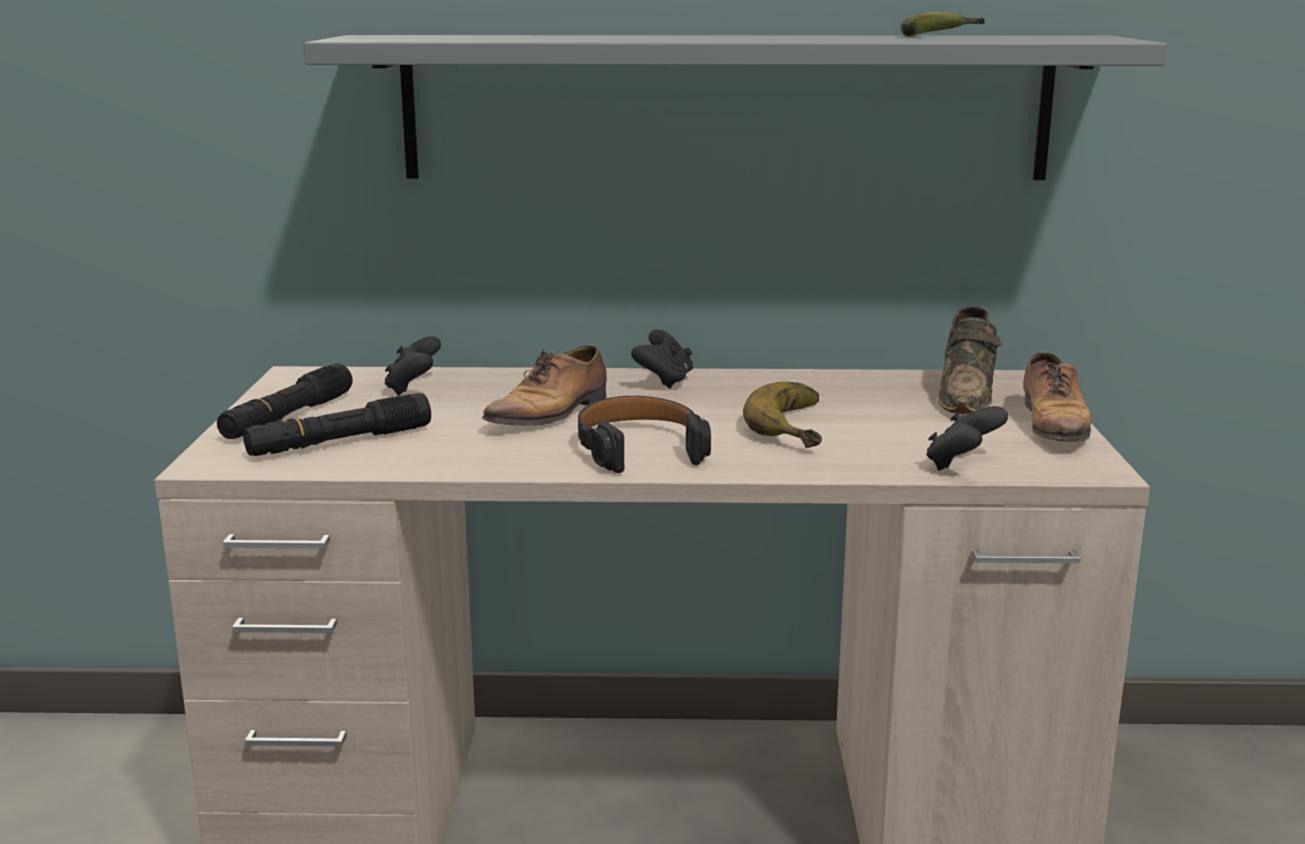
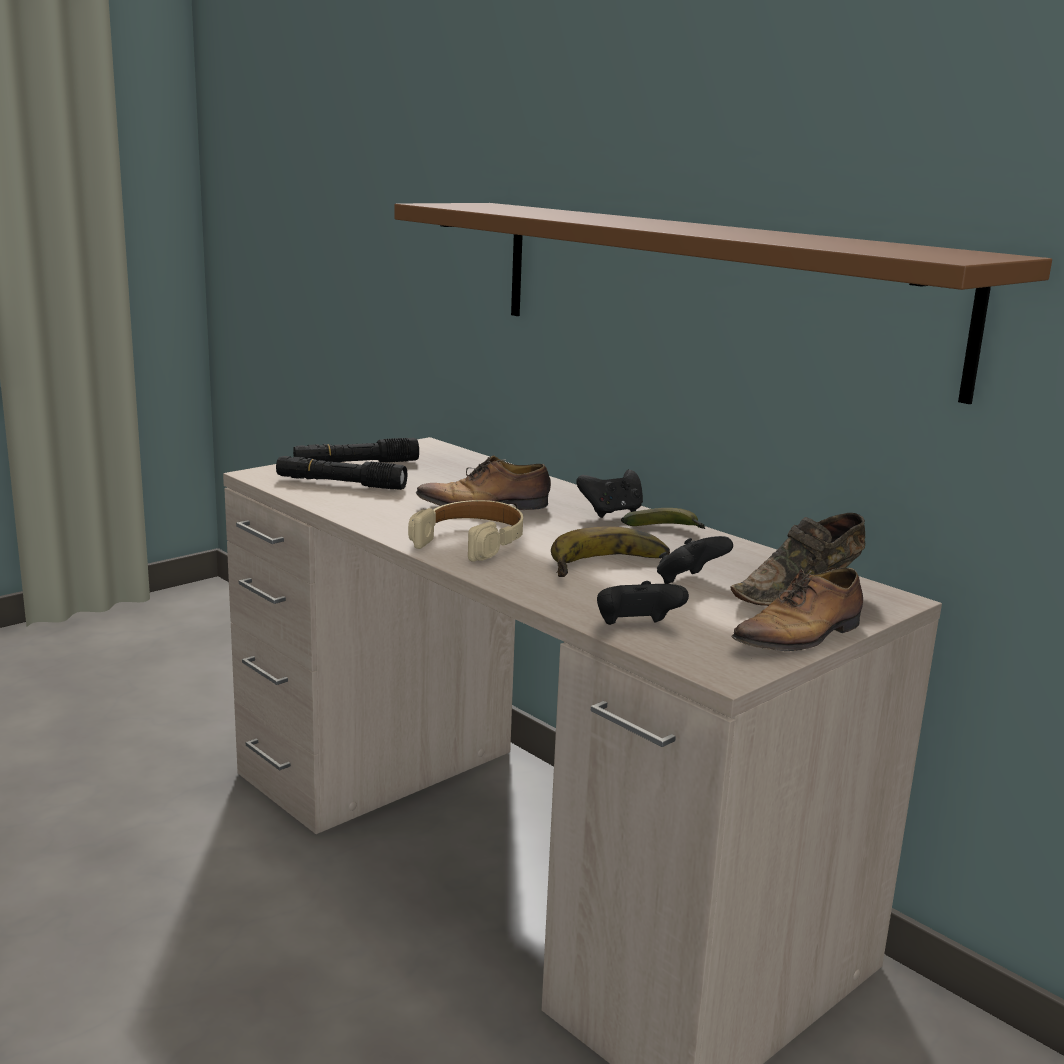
camera: 45 degrees right, 0 degrees up
(413, 389) = (458, 470): black game controller -> black game controller (689, 582)
(639, 448) = (471, 541): black headphones -> beige headphones
(725, 108) = (710, 289): grey shelf -> brown shelf
(938, 35) = (852, 240): banana -> banana (666, 529)

